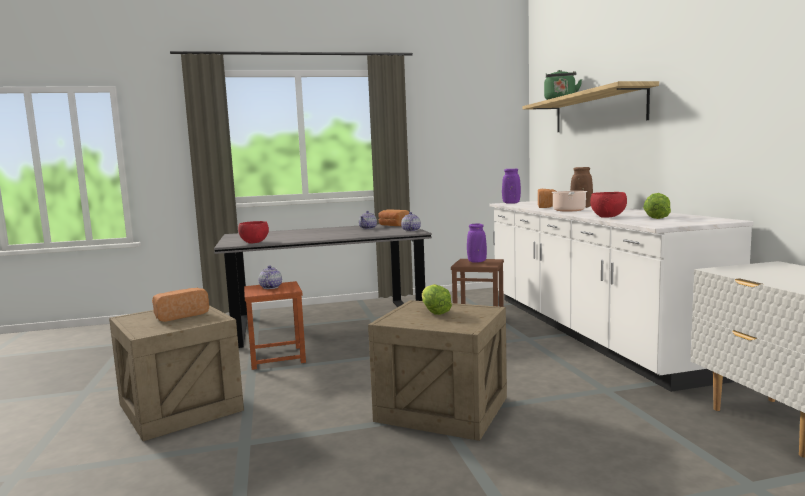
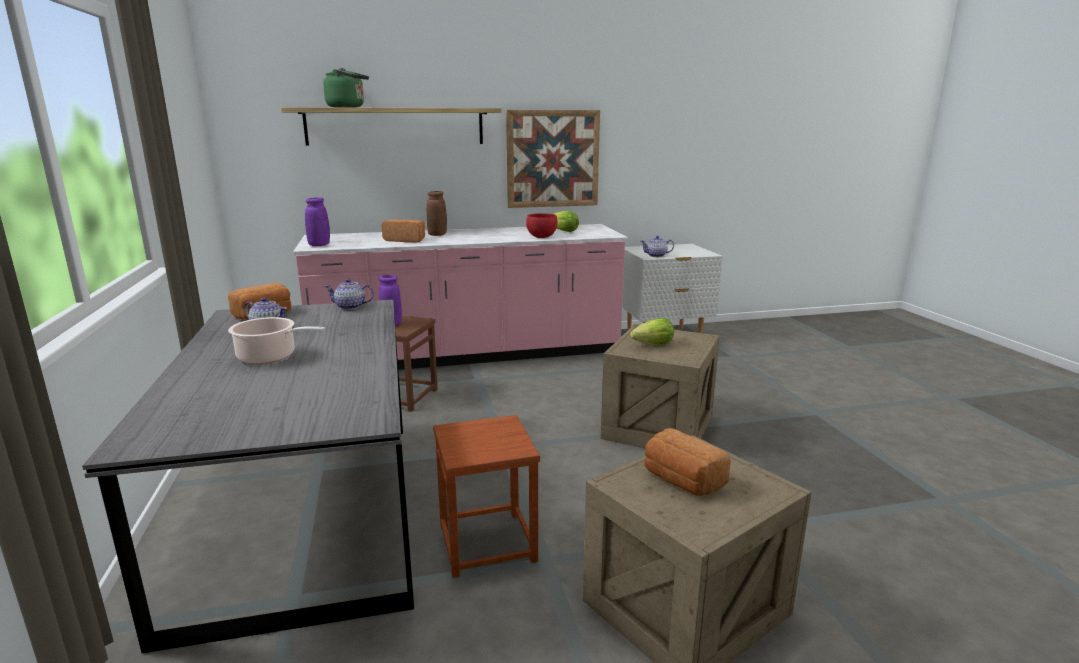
camera: 90 degrees left, 10 degrees up
(254, 242) = (360, 400): red bowl -> none
(270, 287) = (476, 441): teapot -> teapot (656, 256)
(569, 210) = (463, 239): cooking pot -> cooking pot (270, 357)
(586, 331) = (469, 355): white counter -> pink counter
(708, 131) = (553, 159): none -> picture

